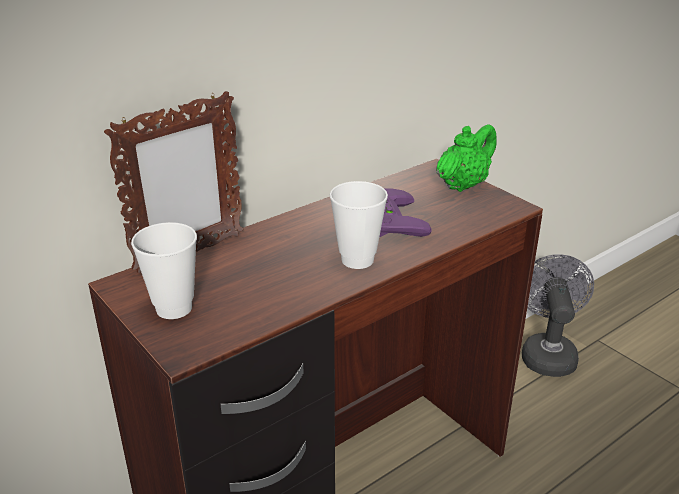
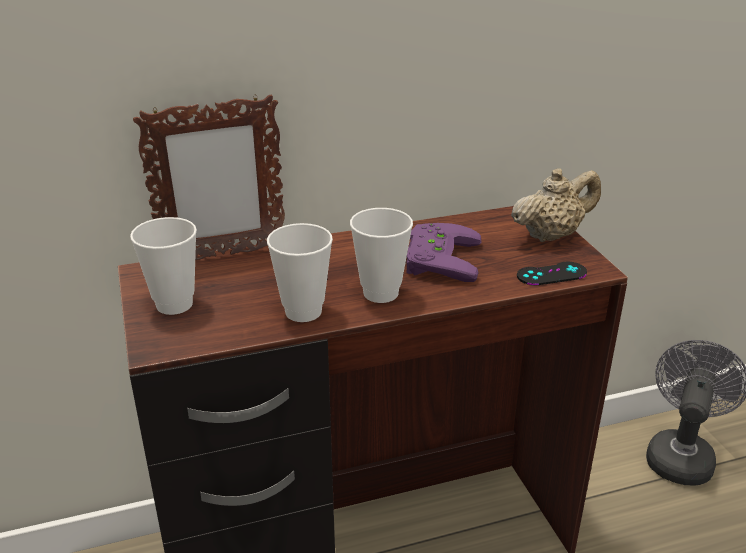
camera: 20 degrees right, 0 degrees up
(301, 290) = (303, 311): none -> cup
(463, 185) = (551, 235): green teapot -> beige teapot
(485, 217) = (551, 274): none -> black game controller

